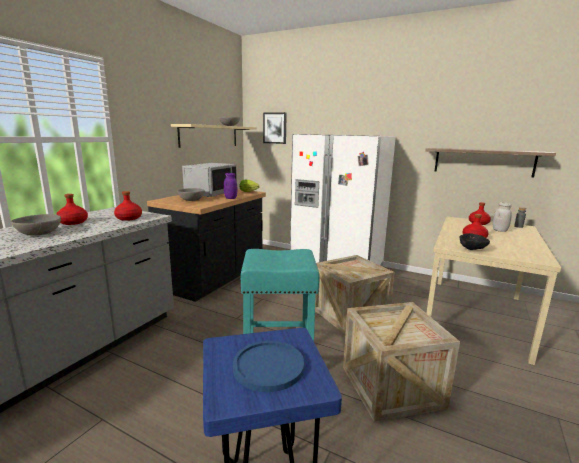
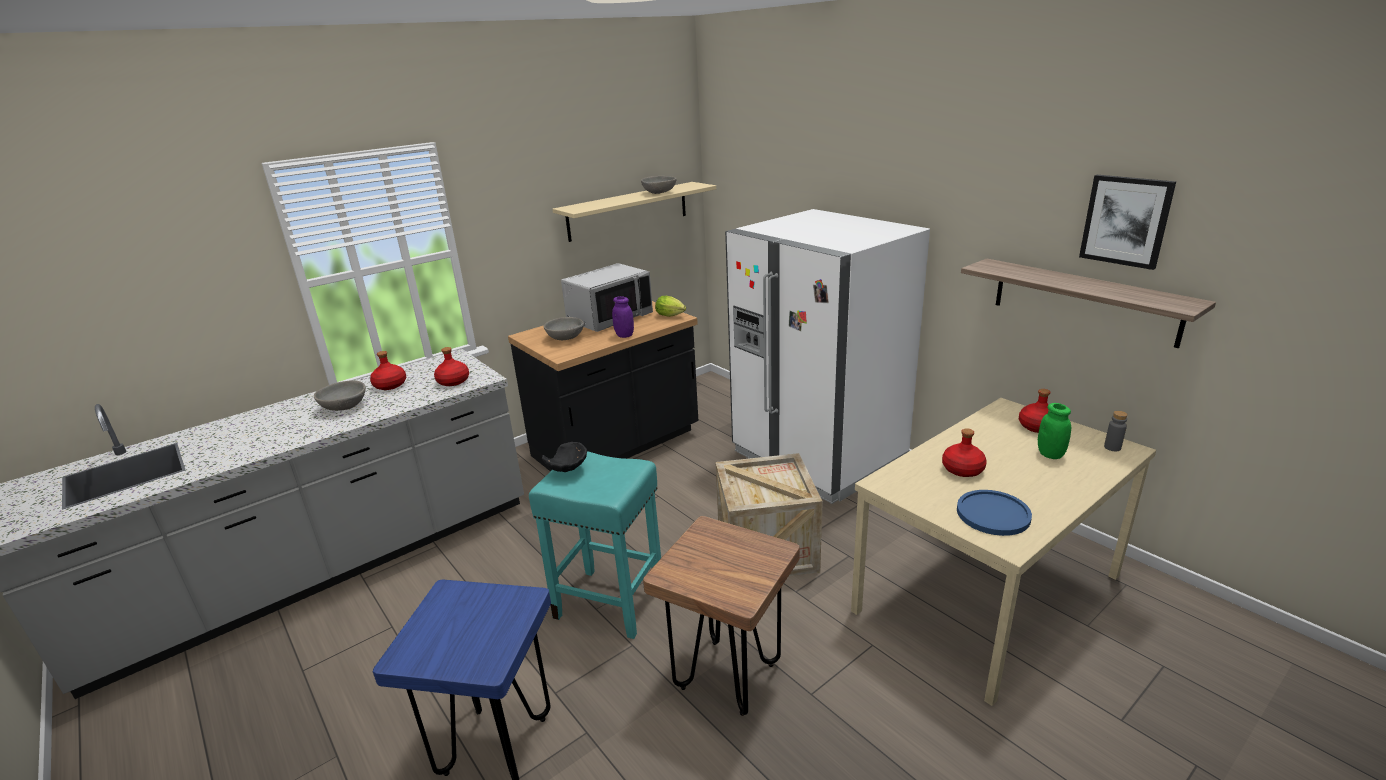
camera: 25 degrees right, 10 degrees up
(268, 366) = (467, 630): blue plate -> blue plate (993, 514)
(275, 128) = (746, 187): picture -> picture (1126, 221)
(391, 386) = (727, 677): crate -> brown stool
(473, 250) = (916, 499): black bowl -> black bowl (568, 470)
(499, 230) = (1050, 454): white jar -> green jar

